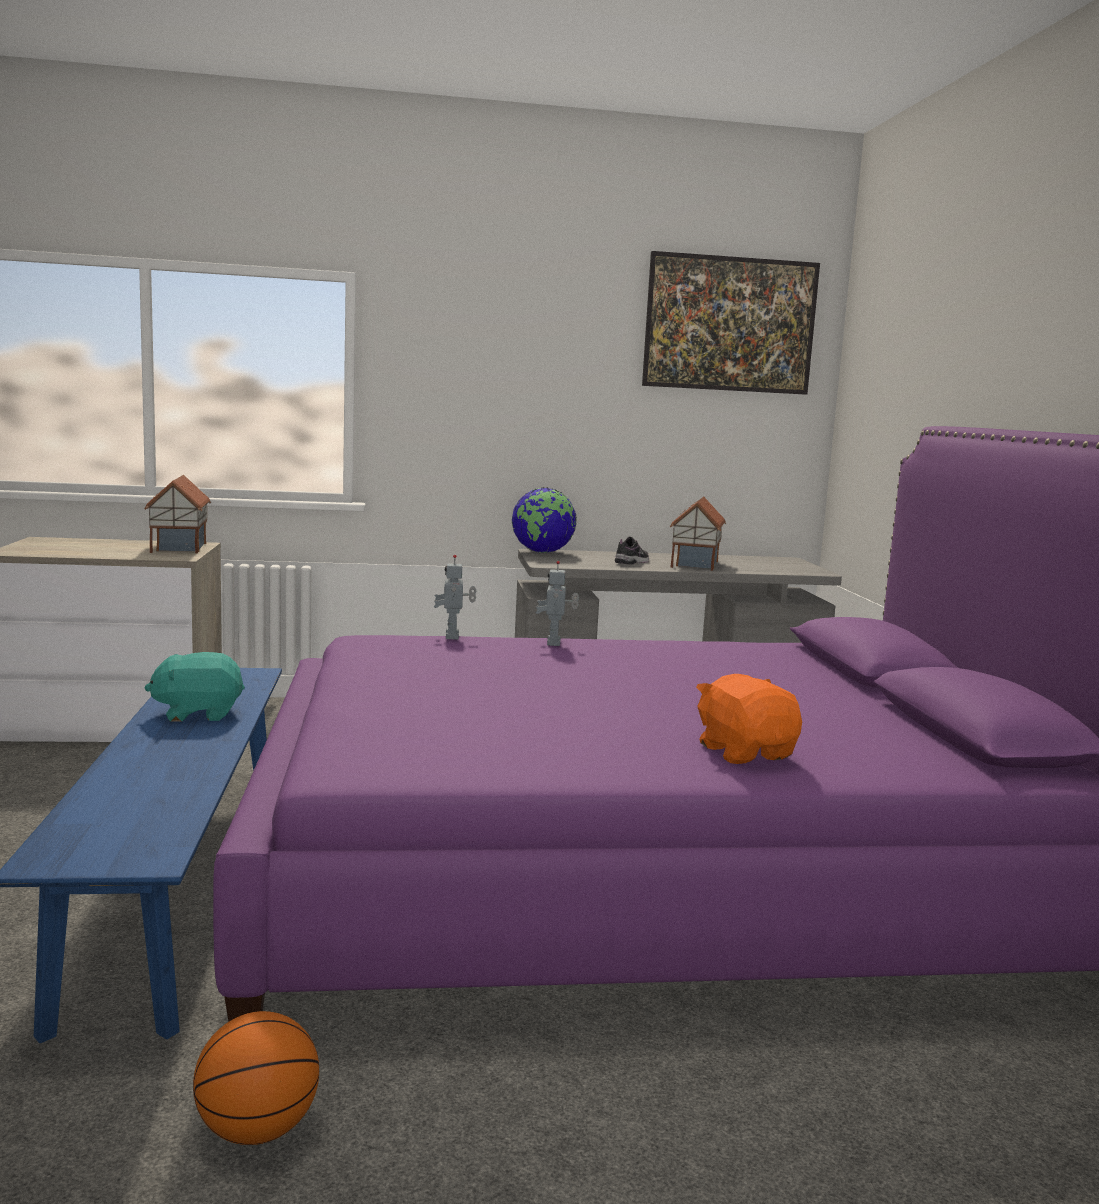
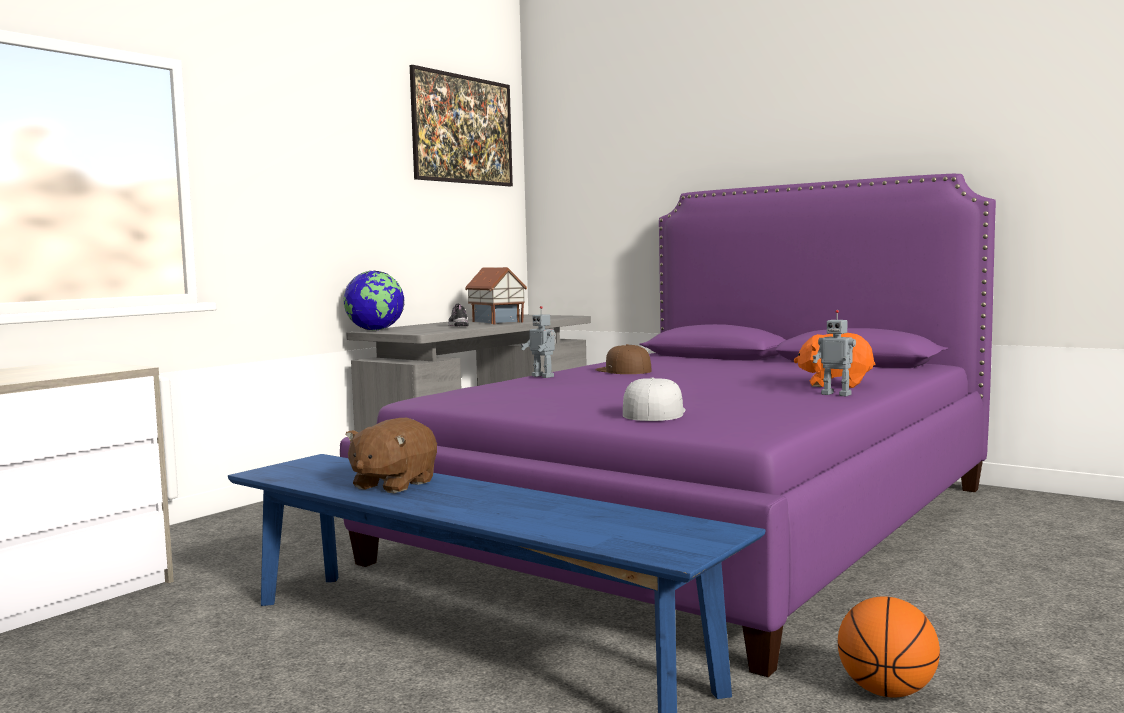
camera: 45 degrees left, 5 degrees down
(178, 548) = (73, 366): toy house -> none
(198, 713) = (393, 484): turquoise plush toy -> brown plush toy
(393, 716) = (653, 413): none -> white cap
(453, 636) = (473, 386): toy robot -> toy robot (837, 394)
(650, 657) = (622, 370): none -> brown cap

